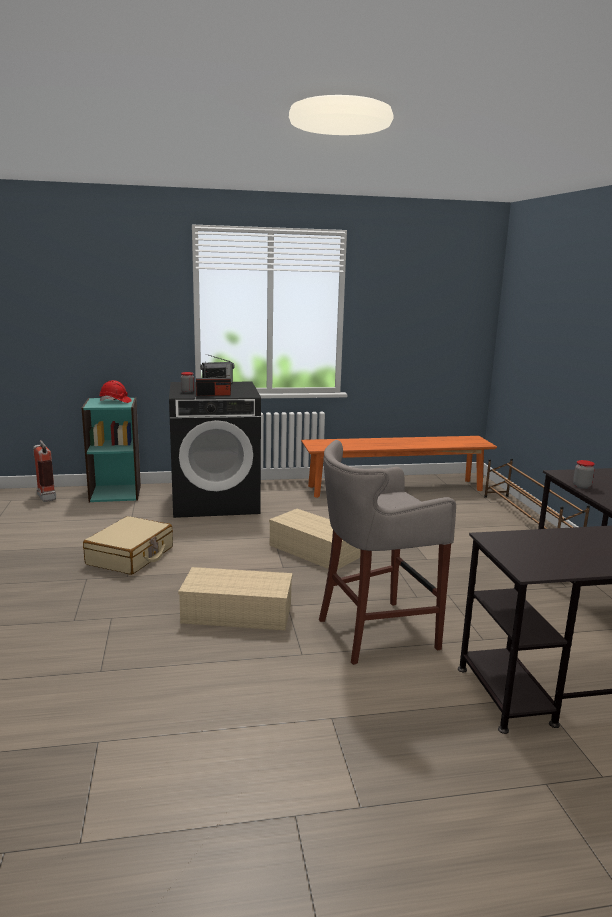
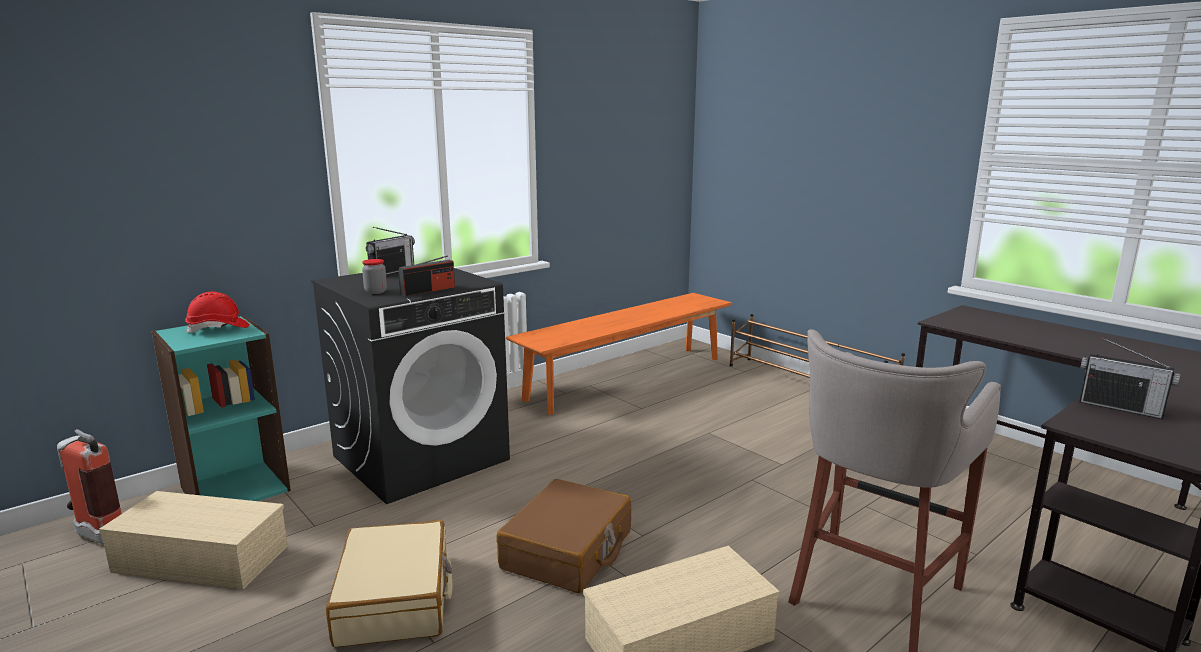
camera: 30 degrees left, 0 degrees up
(234, 562) = (568, 550): none -> brown suitcase
(312, 551) = (646, 496): beige storage box -> beige storage box (198, 559)
(554, 539) = (1120, 408): none -> radio
(581, 486) = (989, 333): jar -> none

